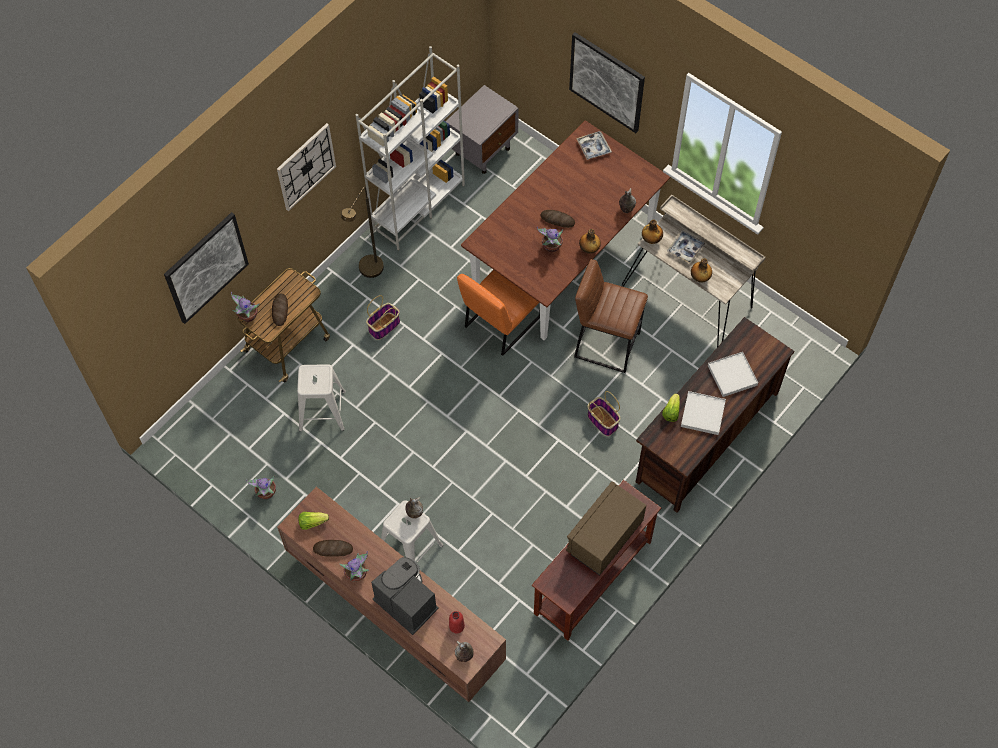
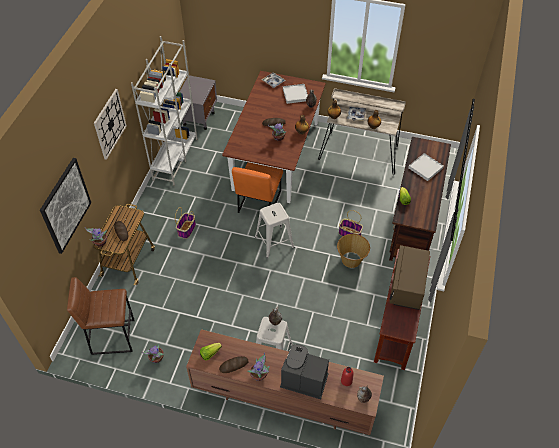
camera: 25 degrees left, 10 degrees down
(322, 410) = (170, 292): white stool -> white stool (274, 241)
(368, 273) = (162, 204): brown floor lamp -> none
(583, 460) = (351, 260): none -> basket
(606, 344) = (327, 192): brown stool -> brown stool (112, 337)
(607, 82) = (274, 31): picture -> none
(703, 414) = (422, 194): white tray -> white tray (295, 94)

